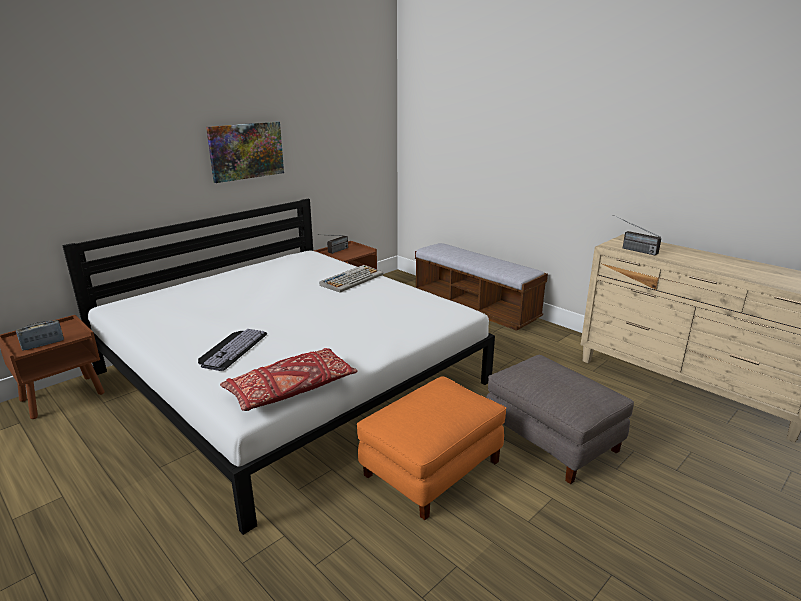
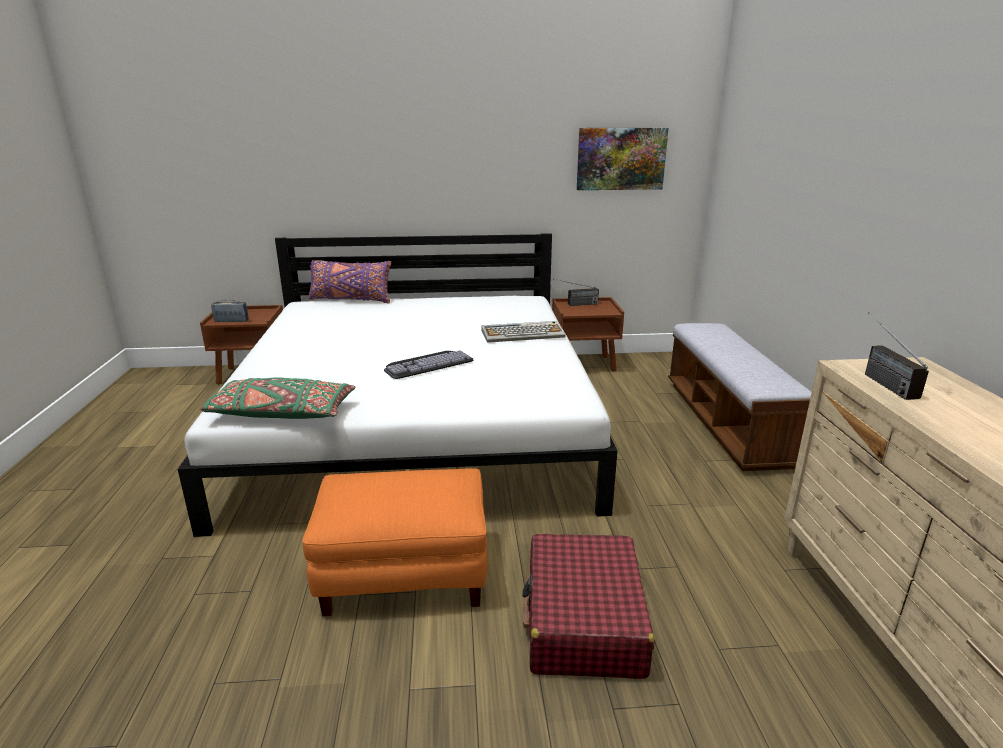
camera: 40 degrees right, 0 degrees up
(156, 291) = (350, 300): none -> purple pillow
(231, 348) = (309, 362): keyboard -> keyboard (427, 363)
(246, 151) = (477, 167): picture -> picture (621, 159)
(291, 390) = (281, 413): red pillow -> green pillow
(552, 439) = (583, 620): grey ottoman -> red suitcase

